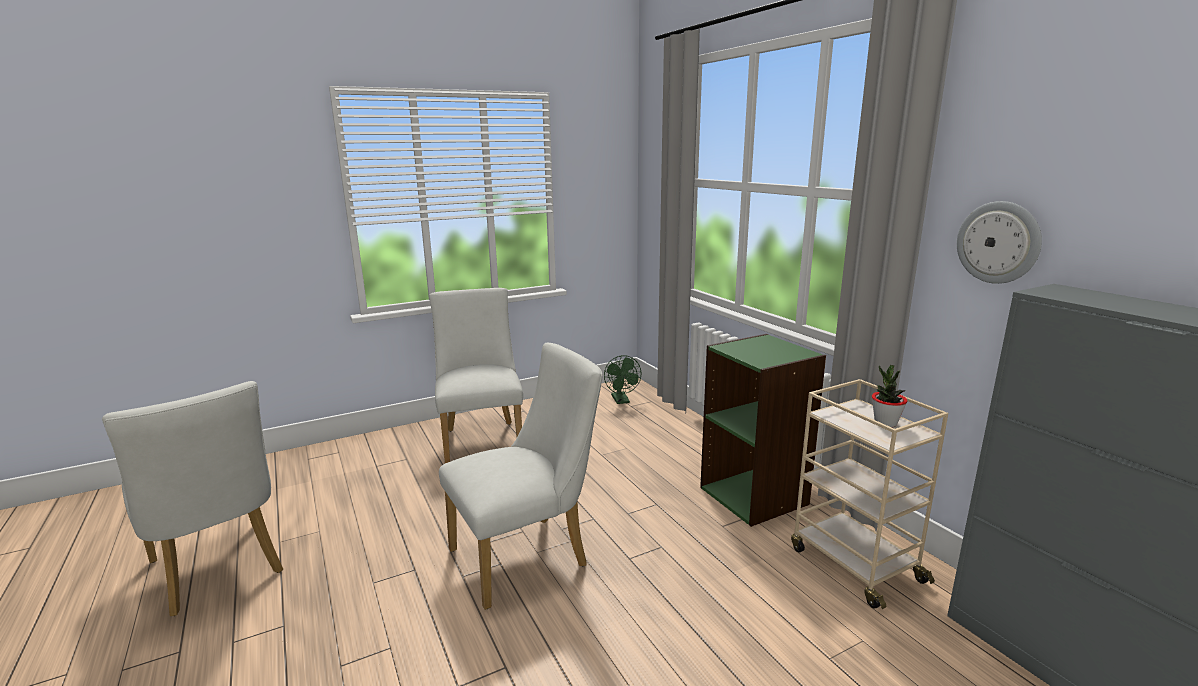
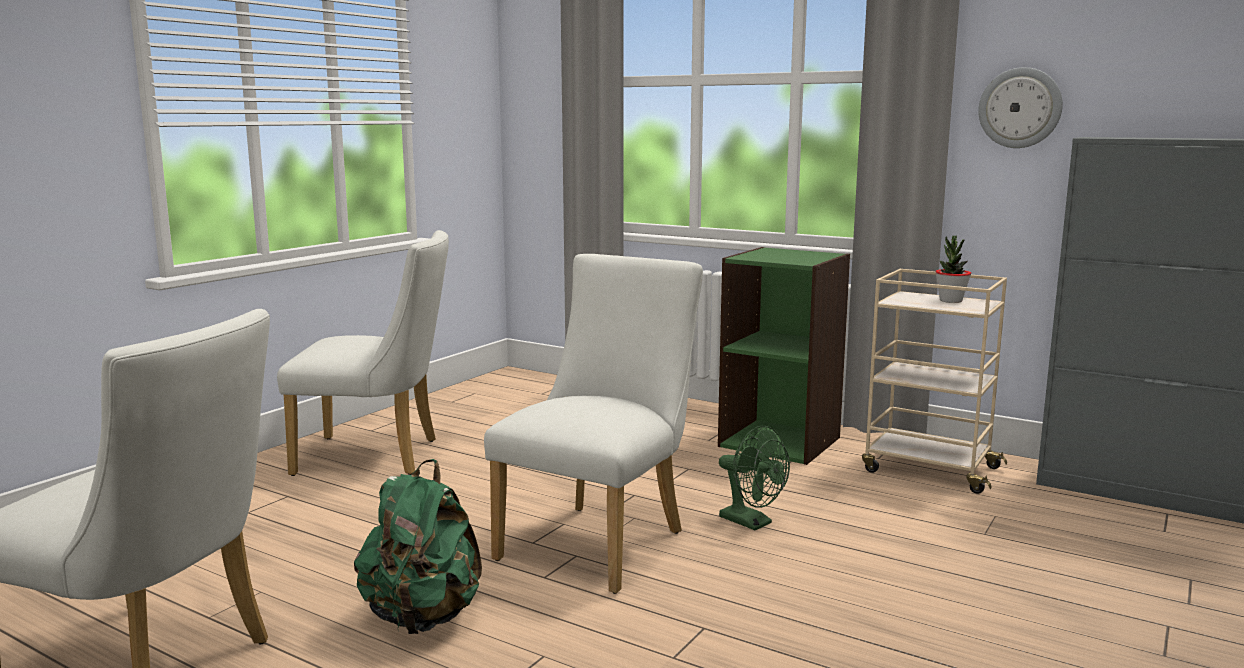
camera: 30 degrees left, 5 degrees down
(366, 584) = (423, 617): none -> green backpack
(482, 439) = (378, 456): white chair -> white chair turned 135 degrees clockwise
(621, 401) = (522, 391): green fan -> green fan (752, 523)

